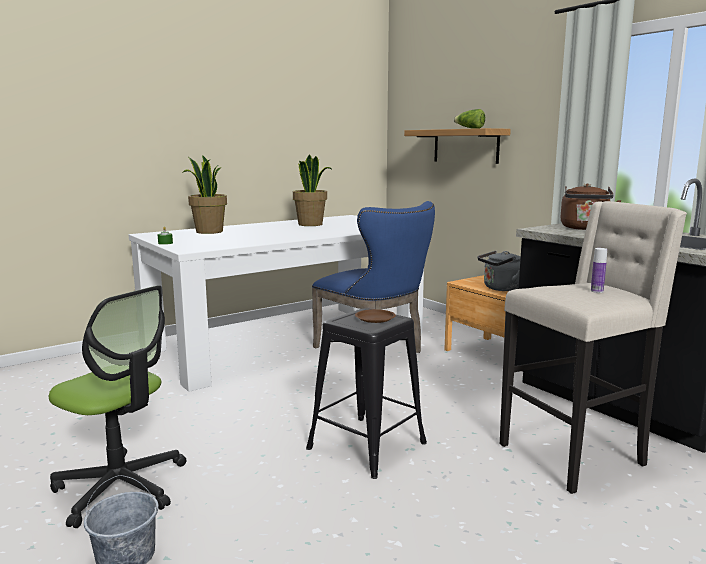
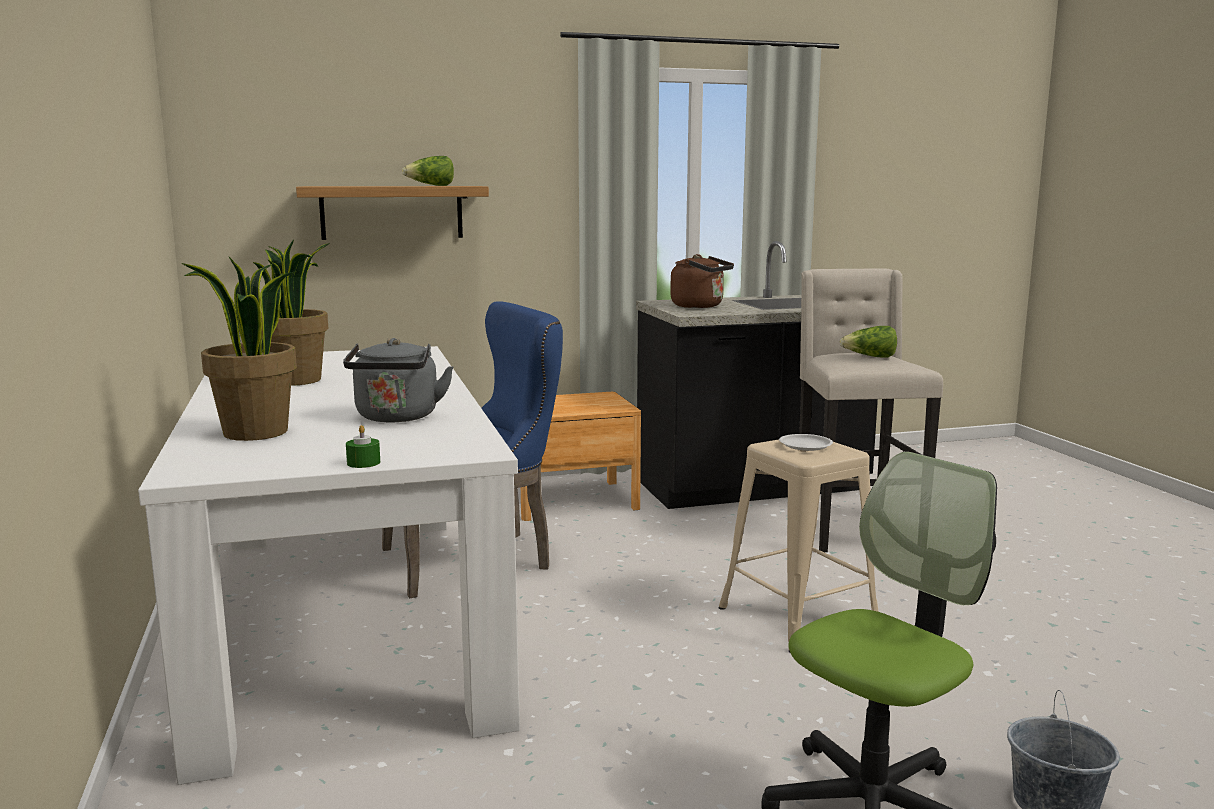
camera: 70 degrees left, 0 degrees up
(367, 446) = (798, 616): black stool -> beige stool
(375, 318) = (805, 445): brown plate -> white plate
(501, 289) = (587, 406): grey kettle -> grey kettle (397, 418)
(597, 291) = (870, 357): bottle -> lettuce

